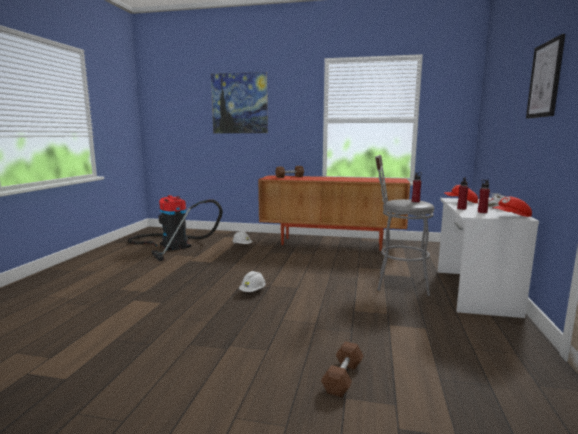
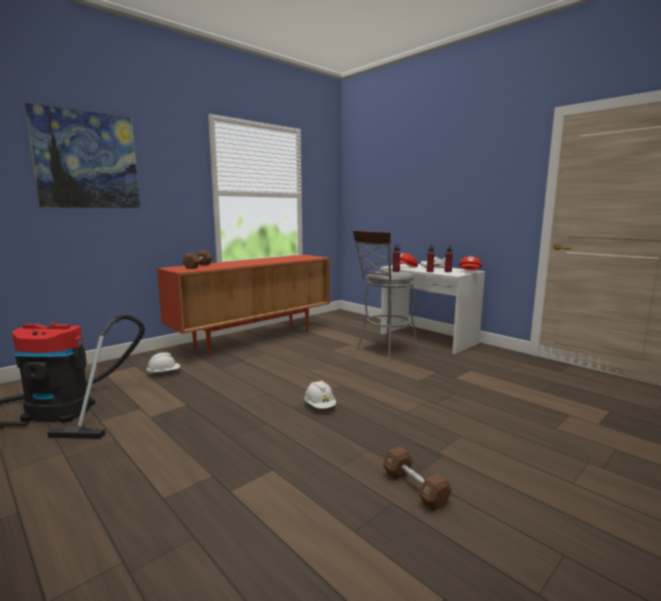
camera: 55 degrees left, 0 degrees up
(343, 378) = (527, 420): brown dumbbell -> brown dumbbell (414, 488)
(545, 80) = (466, 170): picture -> none

